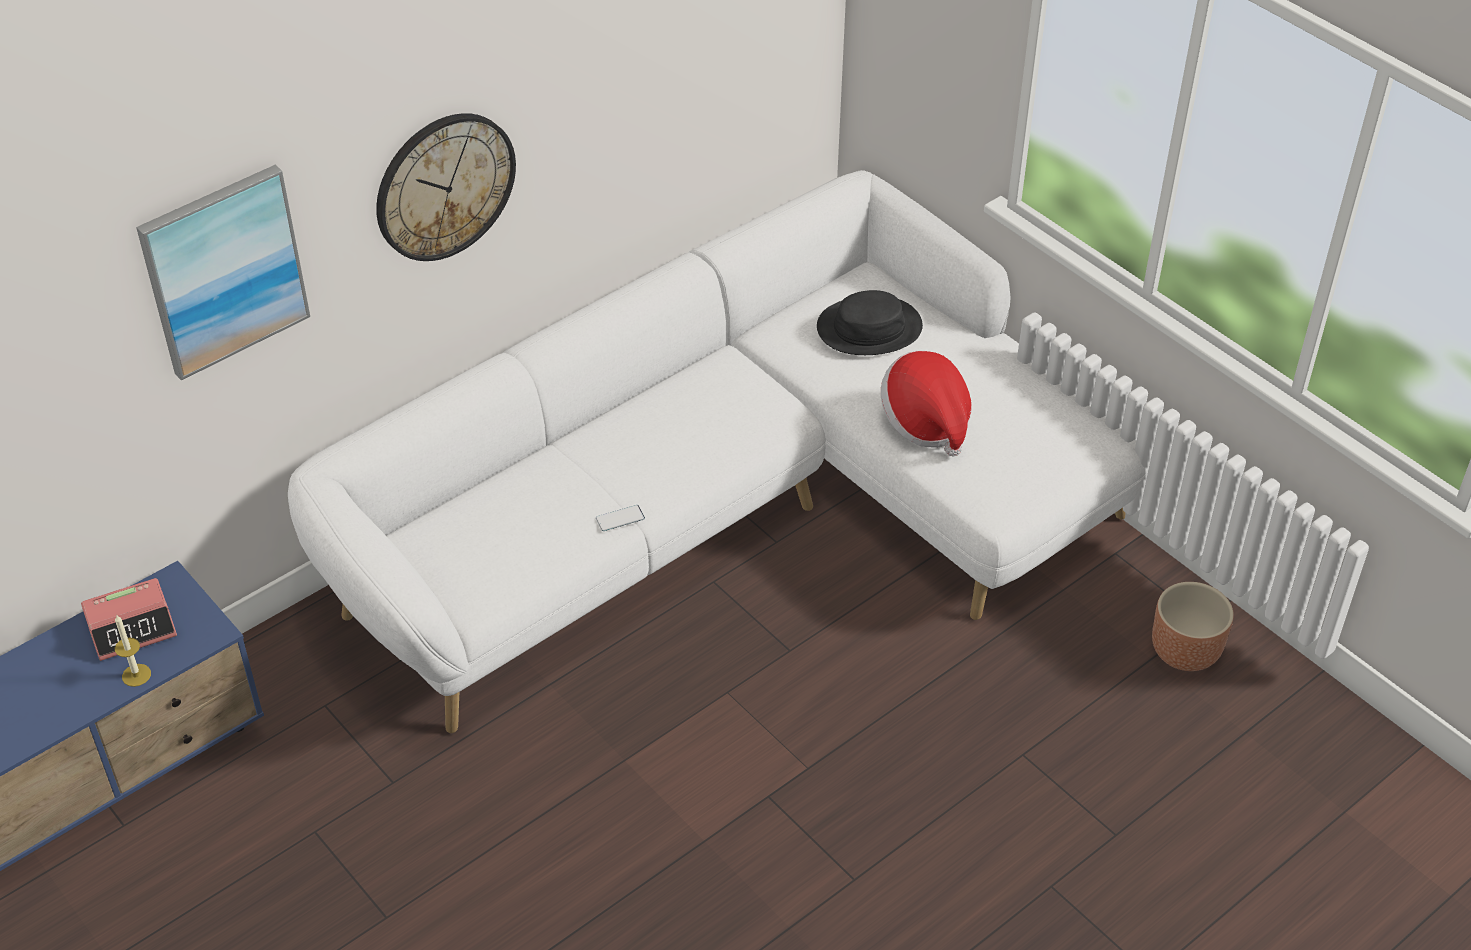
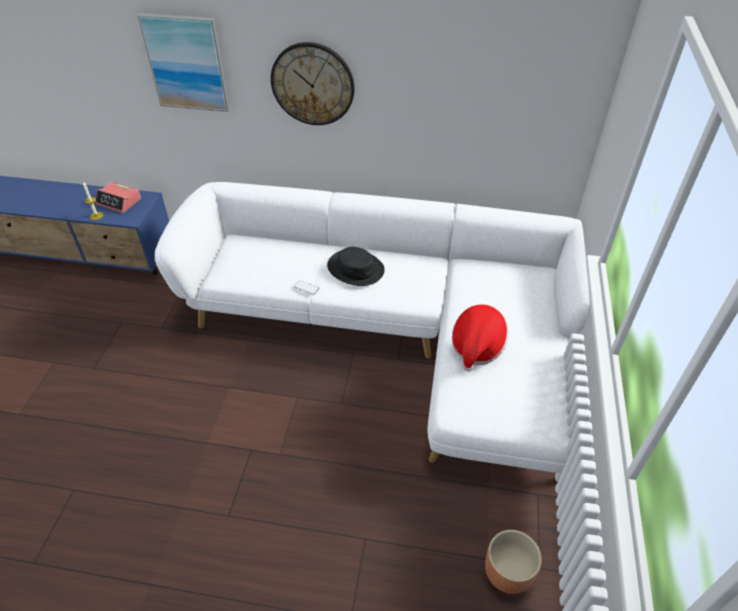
camera: 50 degrees right, 0 degrees up
(869, 328) = (510, 291): black hat -> black hat (356, 268)

